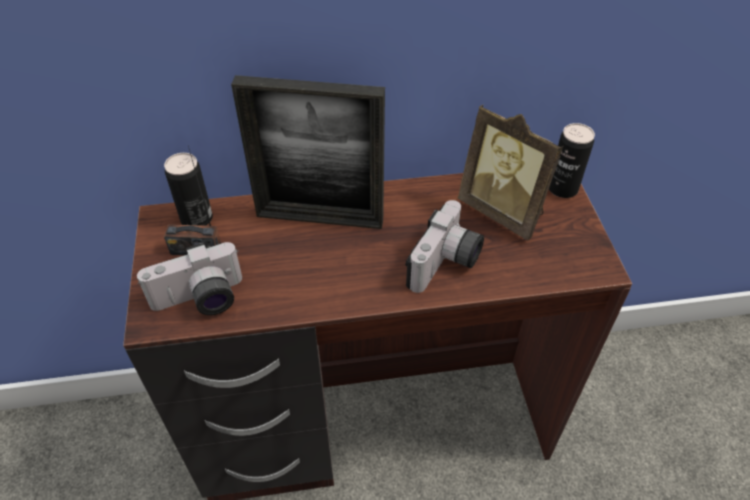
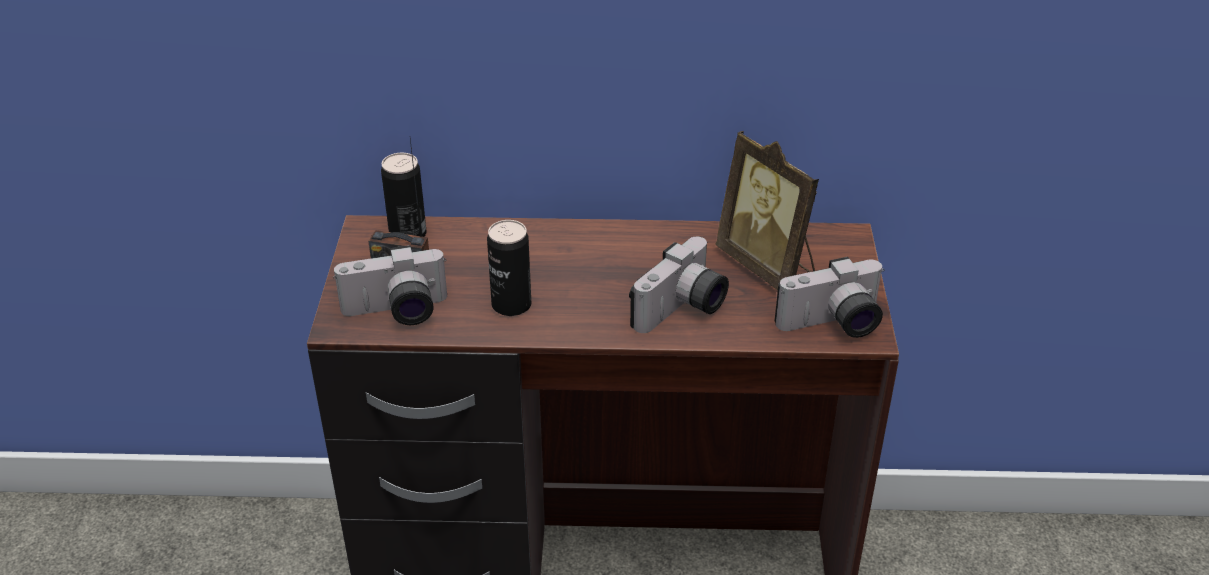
camera: 10 degrees right, 10 degrees down
(319, 218) = (548, 249): picture frame -> none
(562, 188) = (849, 250): can -> can (511, 305)
(572, 263) = (833, 325): none -> camera

